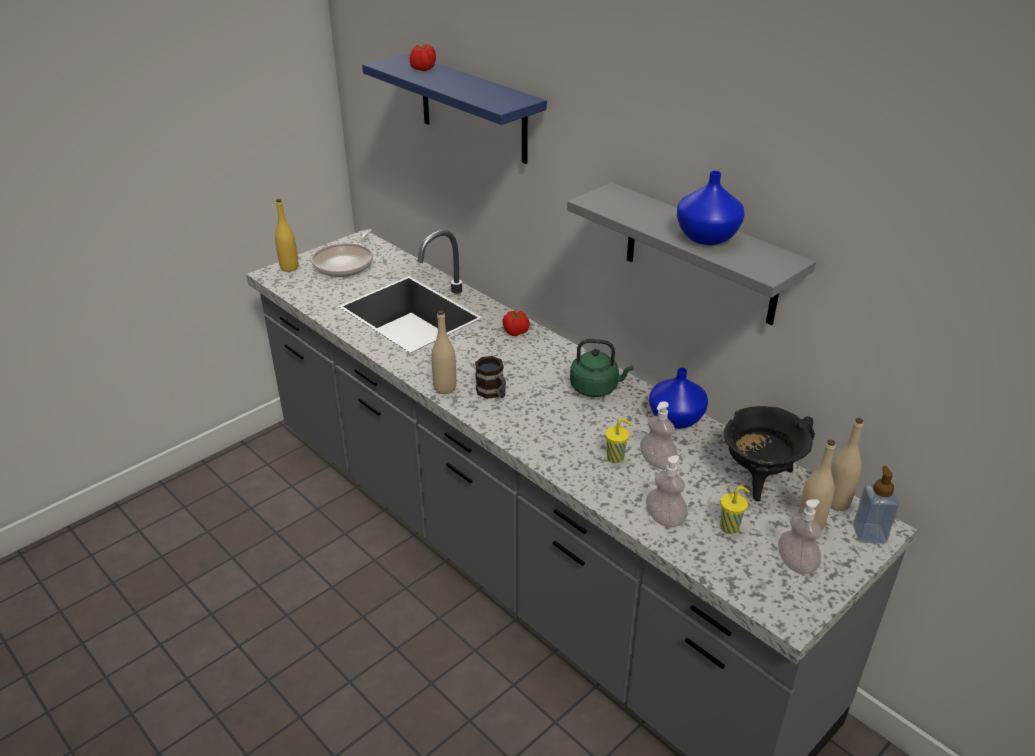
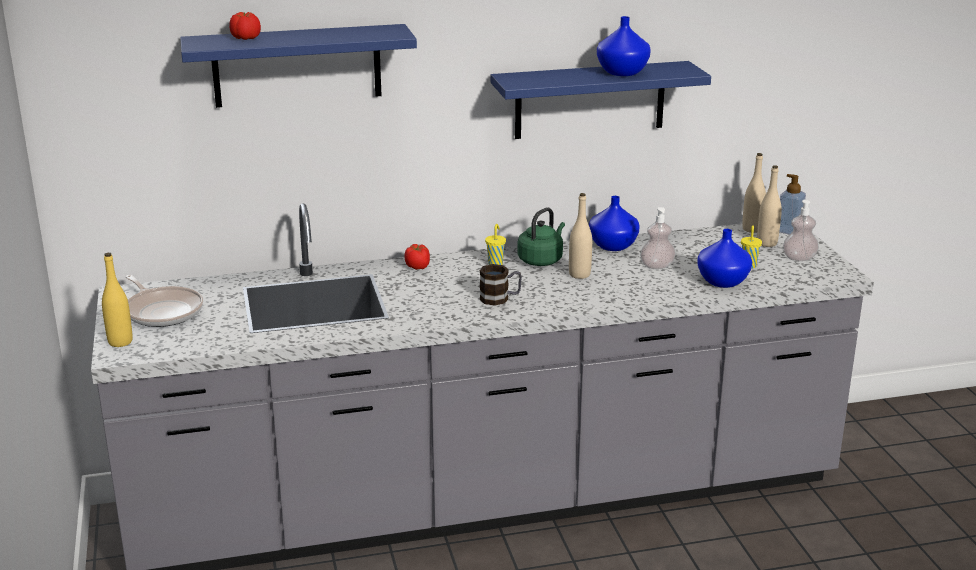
camera: 60 degrees left, 10 degrees down
(445, 388) = (468, 316): beige bottle -> beige bottle (579, 274)
(616, 458) = (638, 278): yellow cup -> yellow cup (495, 263)
(665, 519) = (722, 282): soap dispenser -> blue vase
(700, 255) = (590, 100): grey shelf -> blue shelf
(759, 478) = (707, 242): black cooking pot -> none

